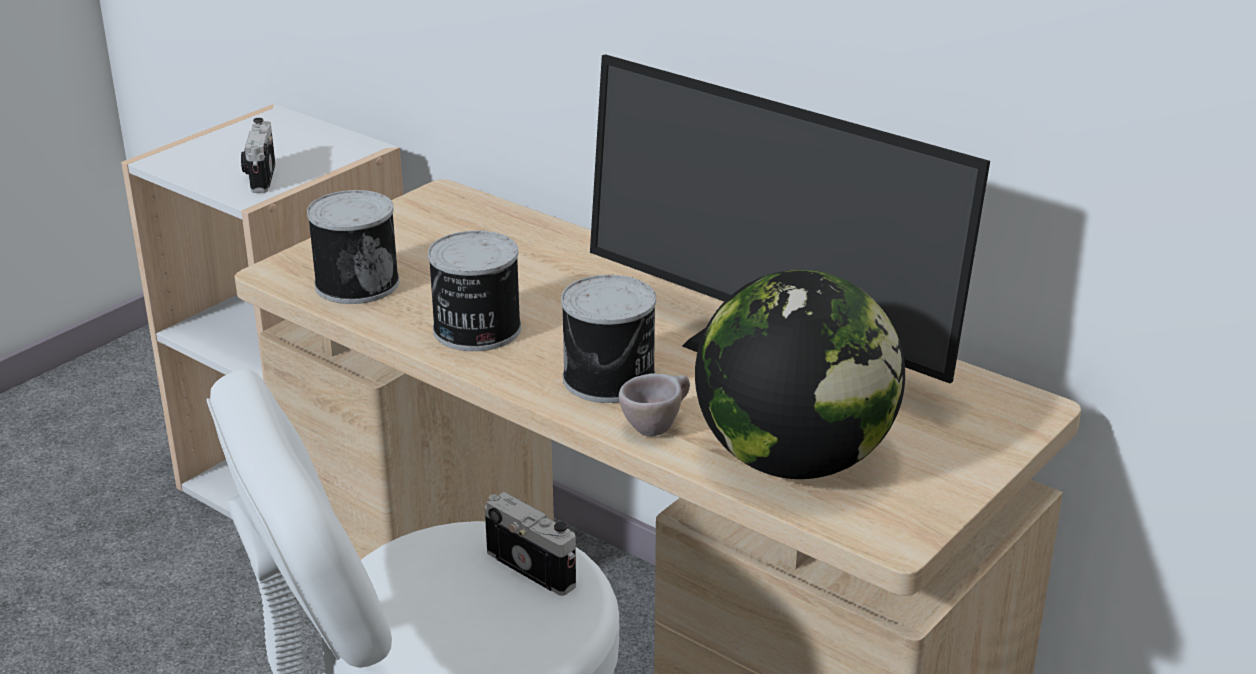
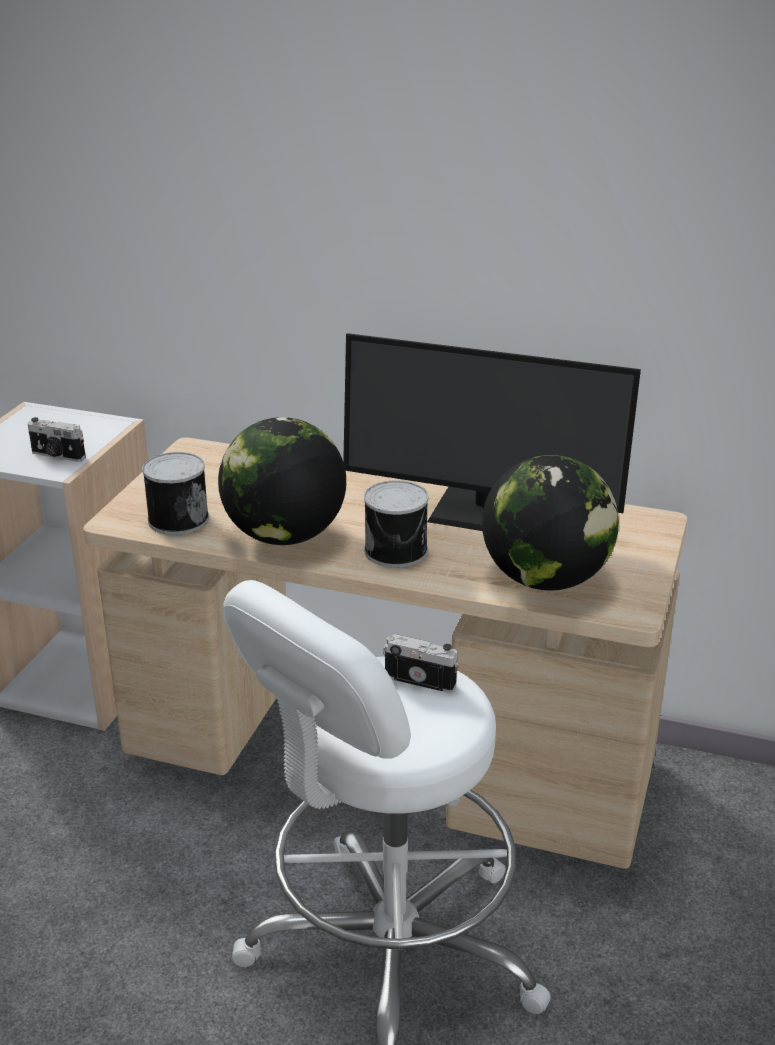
camera: 20 degrees left, 0 degrees up
(260, 177) = (57, 456): camera -> camera turned 45 degrees counterclockwise
(475, 330) = (285, 536): can -> globe
(657, 427) = (448, 575): beige cup -> none

